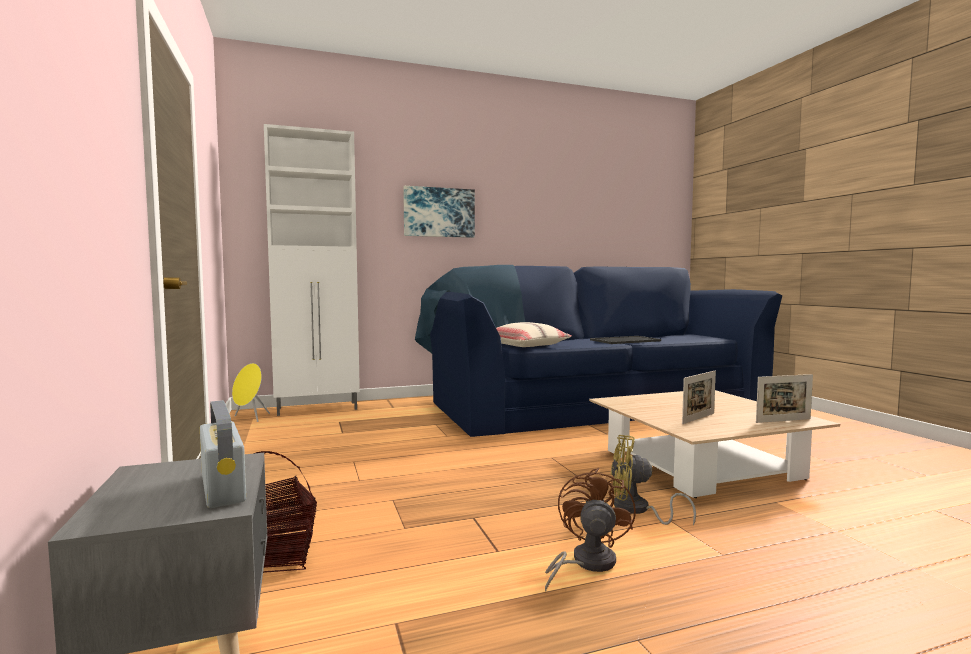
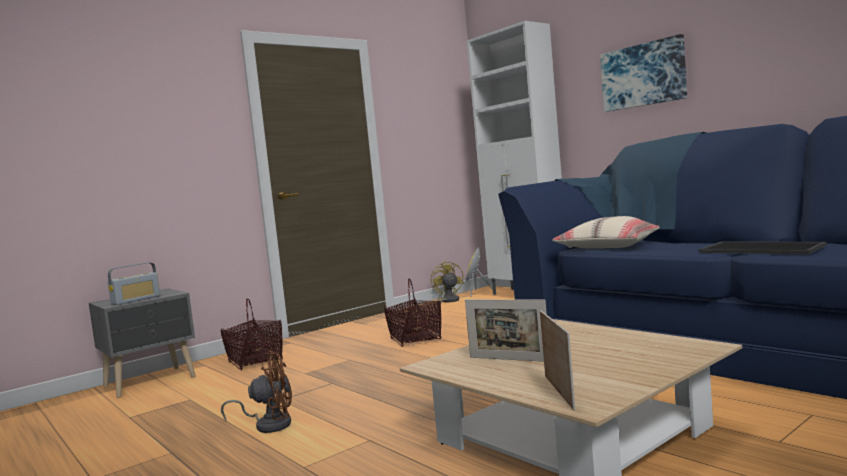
camera: 70 degrees right, 0 degrees up
(378, 464) = (415, 339): none -> basket
(637, 510) = (384, 425): yellow fan -> yellow fan (447, 301)
(783, 420) = (559, 392): picture frame -> picture frame turned 150 degrees counterclockwise

